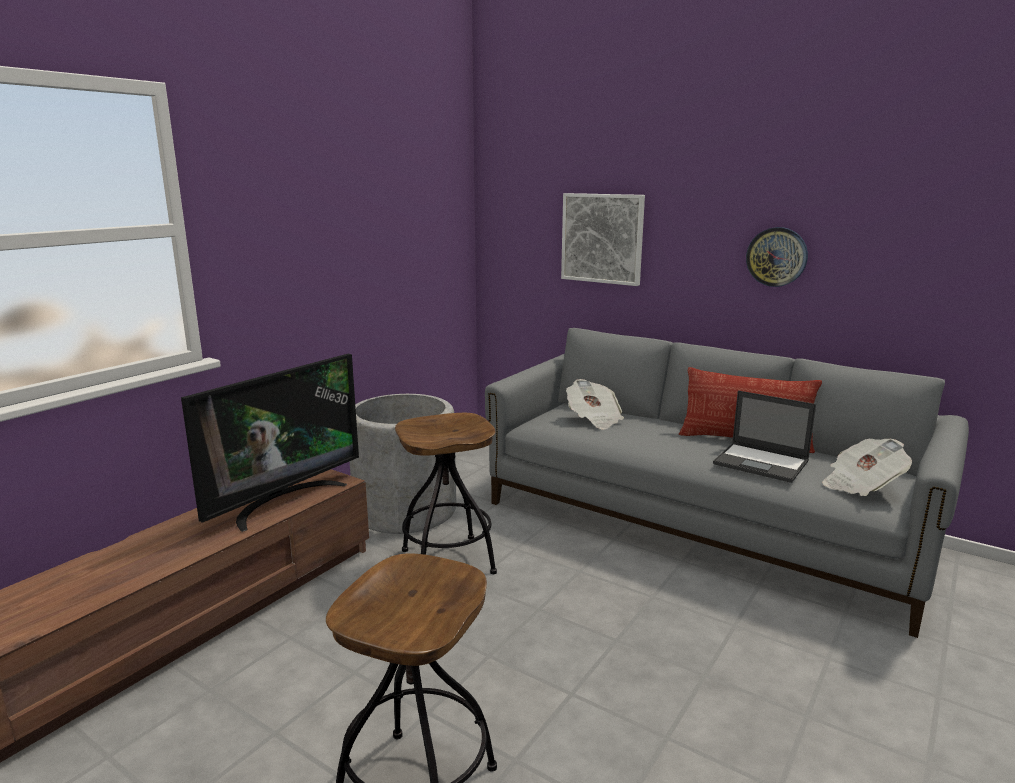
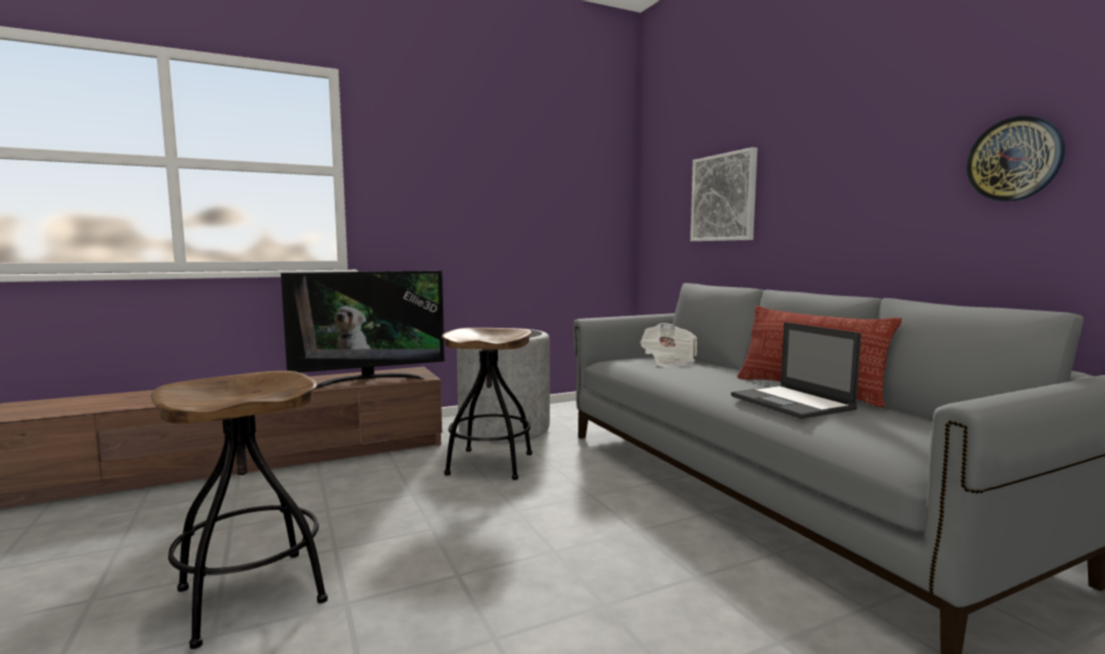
camera: 30 degrees right, 10 degrees down
(776, 257) = (880, 188): wall clock -> wall clock (1014, 159)
(861, 485) = (900, 435): newspaper -> none

